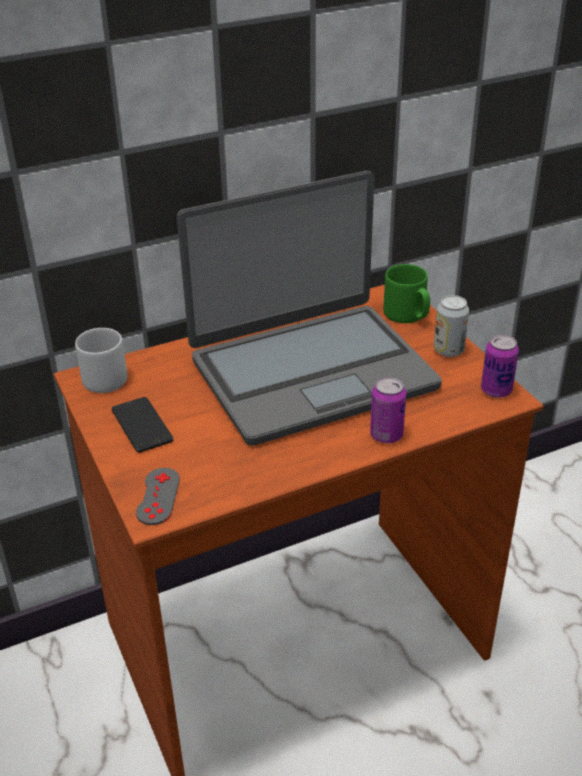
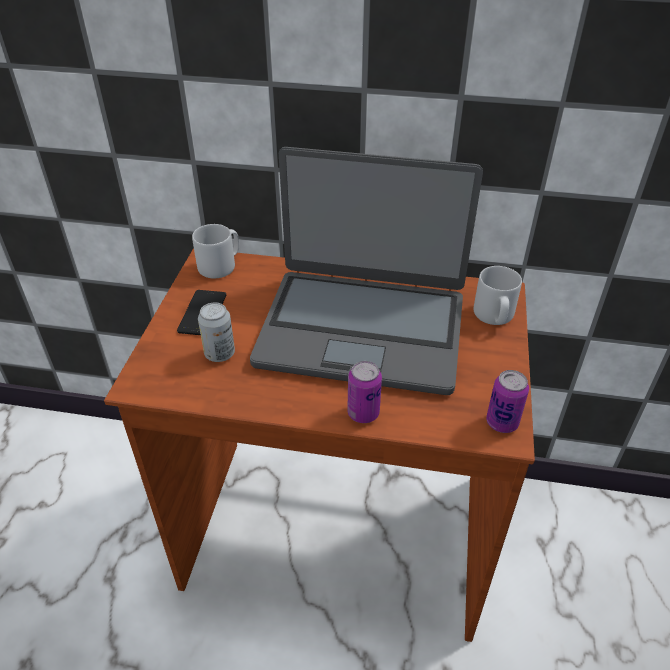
camera: 35 degrees right, 5 degrees up
(158, 496) = (154, 373): grey game controller -> none
(407, 315) = (494, 316): green mug -> grey mug
(448, 350) = (497, 364): can -> can (219, 354)

